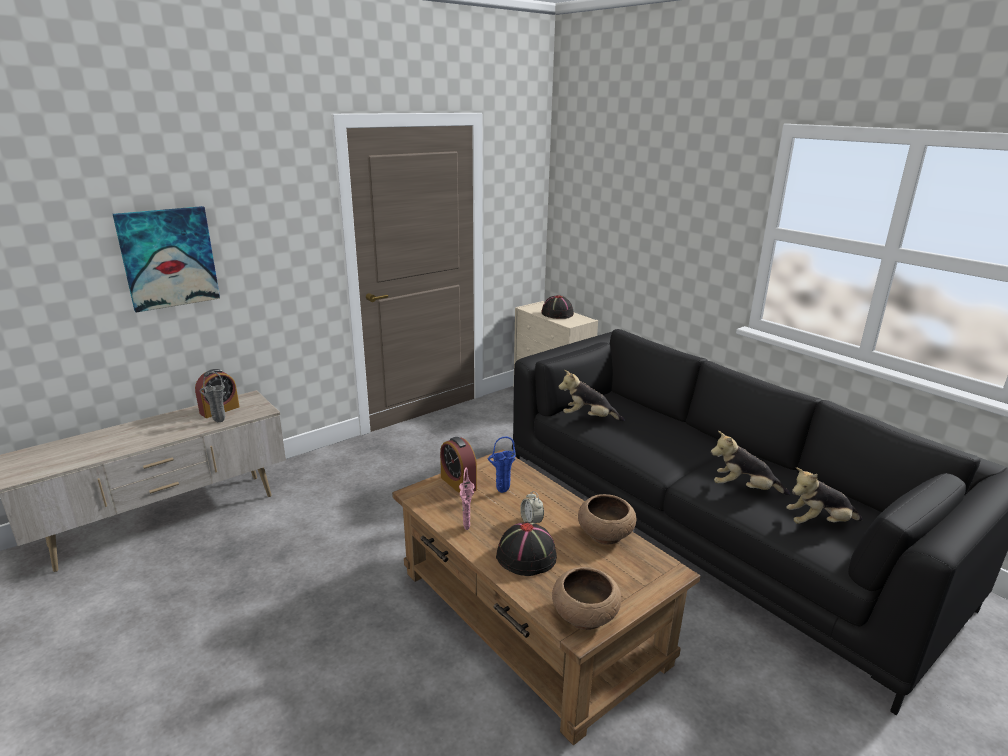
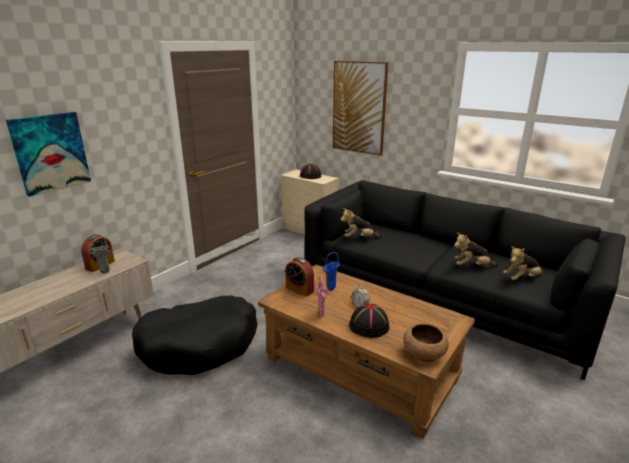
camera: 15 degrees left, 0 degrees up
(327, 537) = (200, 344): none -> black dog bed
(606, 534) = (409, 305): brown bowl -> none
(632, 217) = (359, 108): none -> picture

